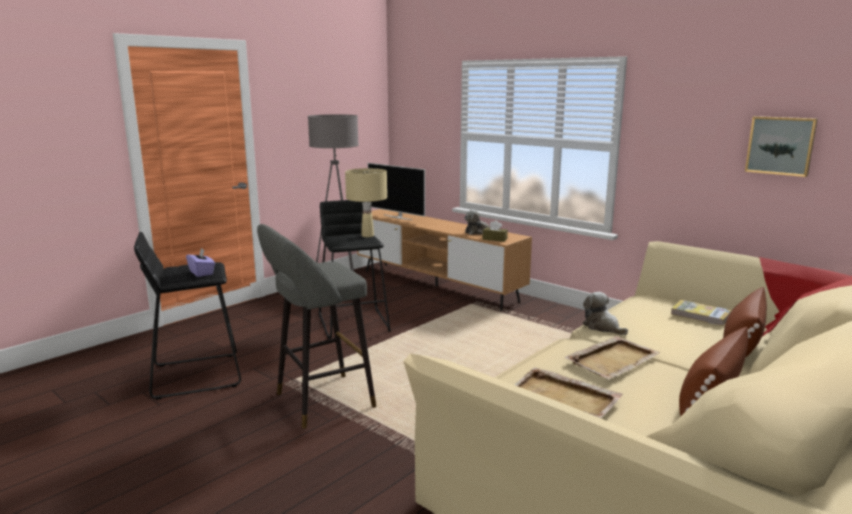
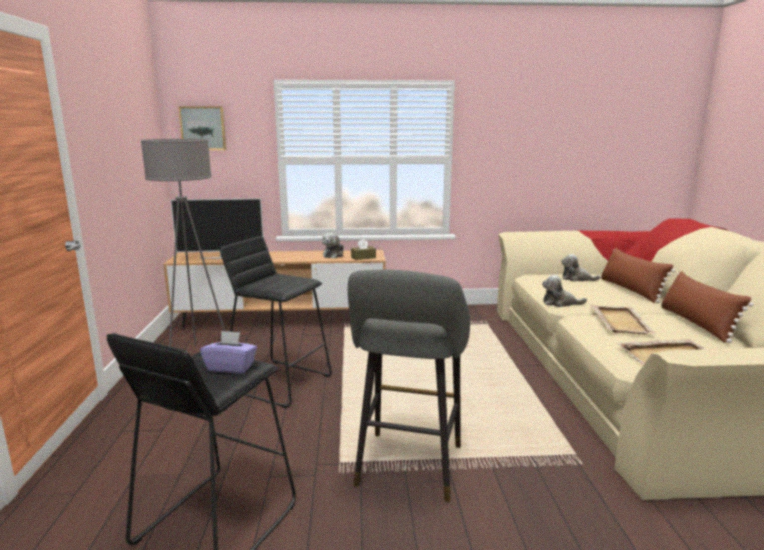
camera: 45 degrees left, 0 degrees up
(367, 236) = (288, 276): beige table lamp -> none
(700, 315) = (576, 279): book -> plush toy
(780, 145) = (573, 149): picture -> picture (203, 128)

